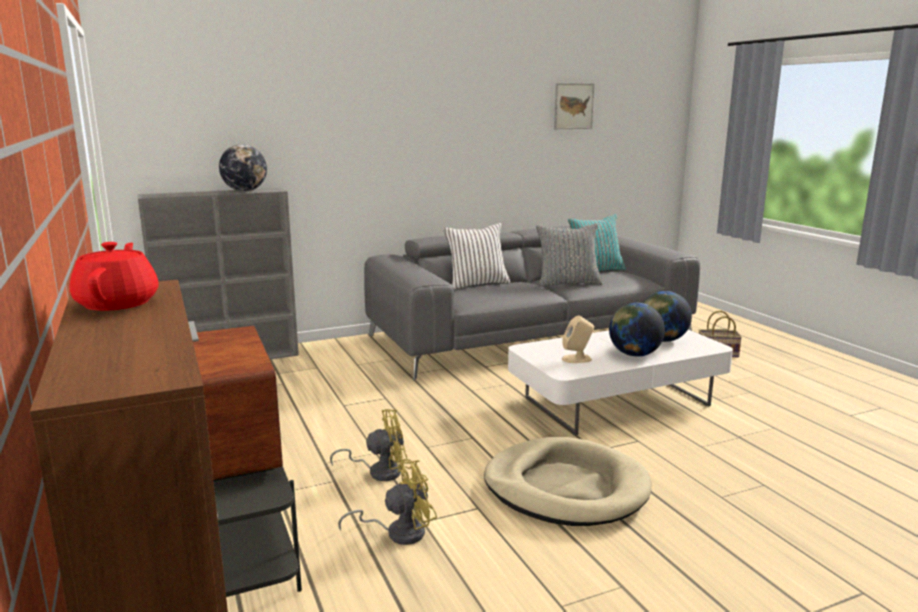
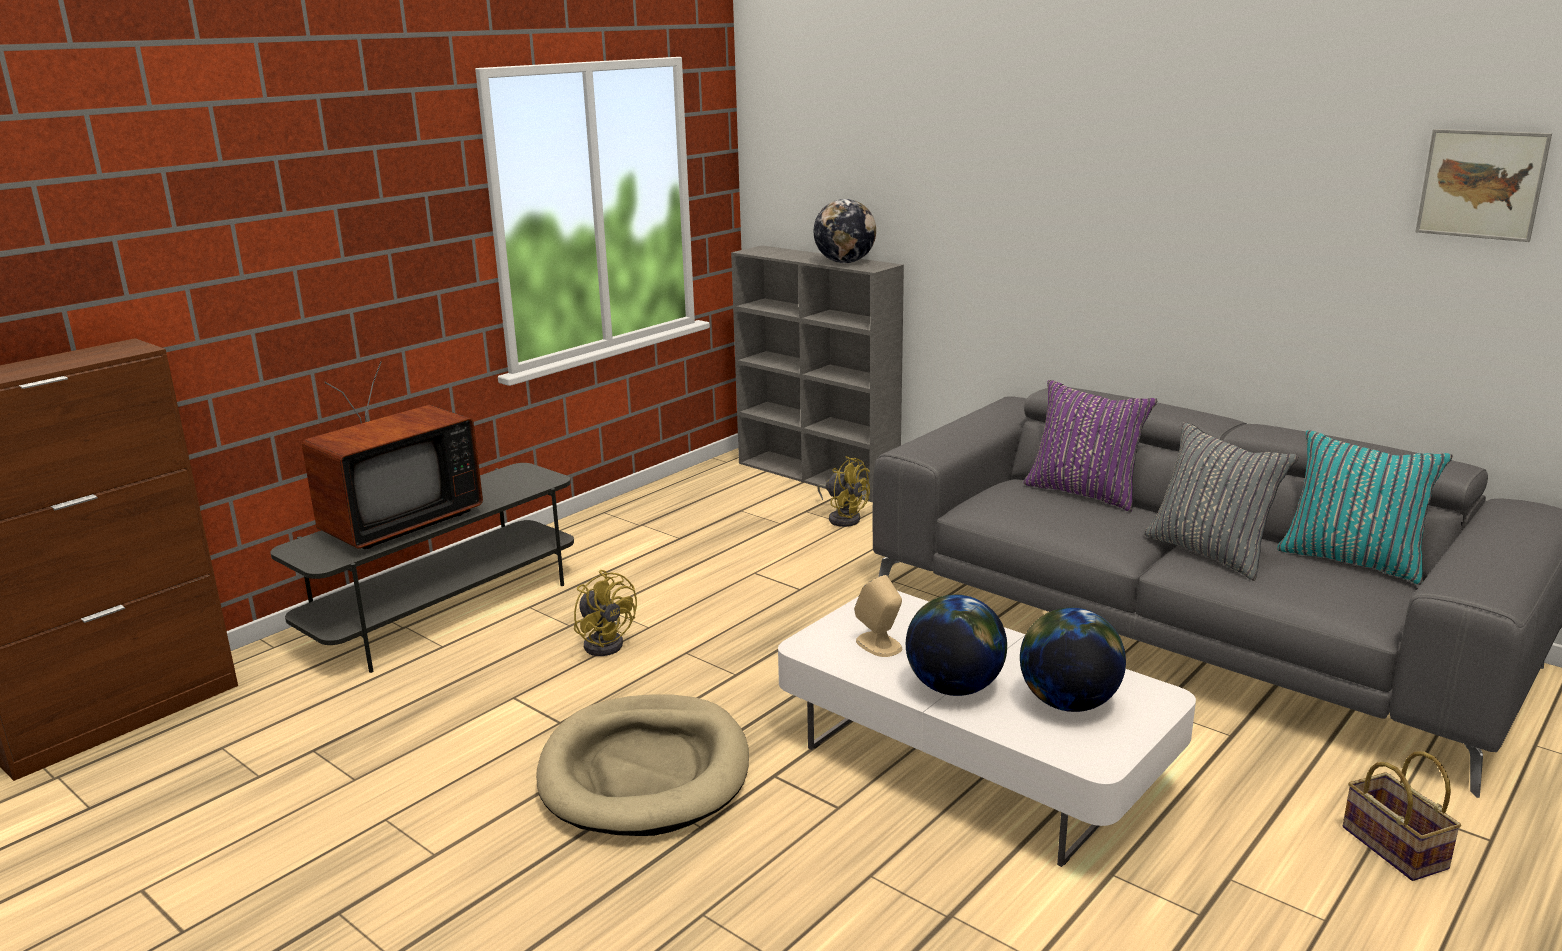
camera: 65 degrees right, 5 degrees up
(118, 303) = (88, 354): red teapot -> none
(398, 532) = (486, 689): yellow fan -> yellow fan (843, 518)
(476, 284) = (1084, 492): white pillow -> purple pillow

